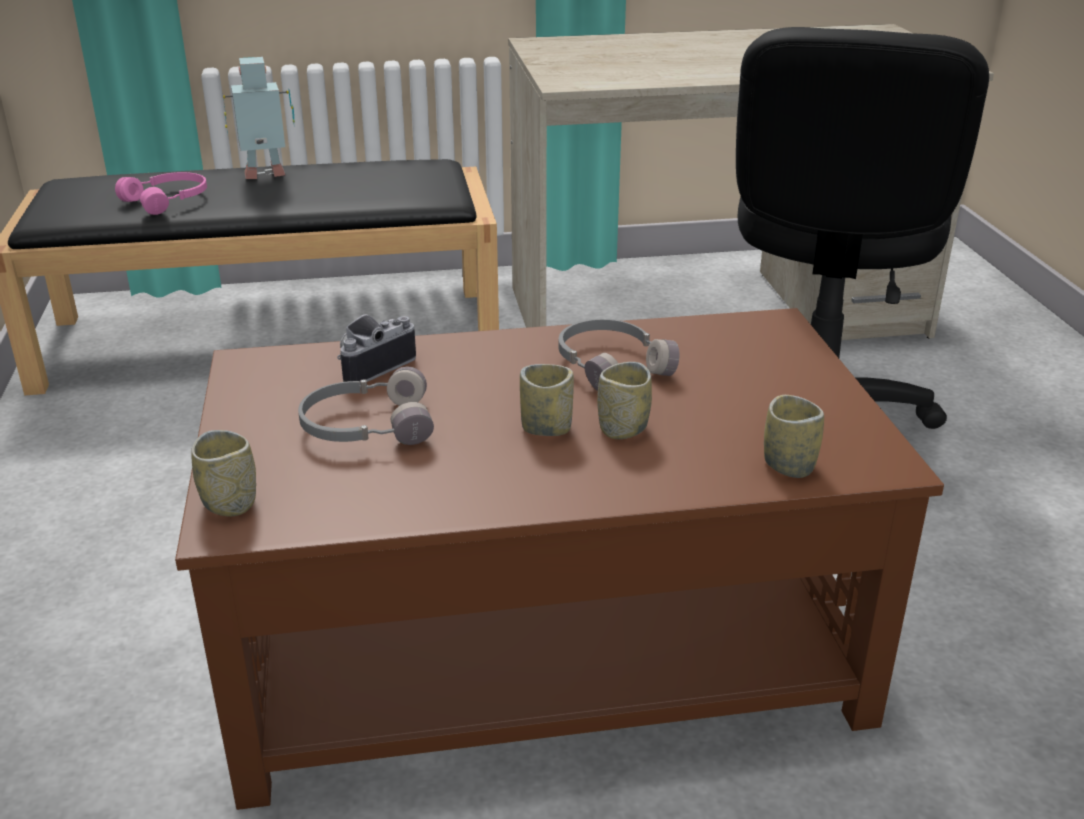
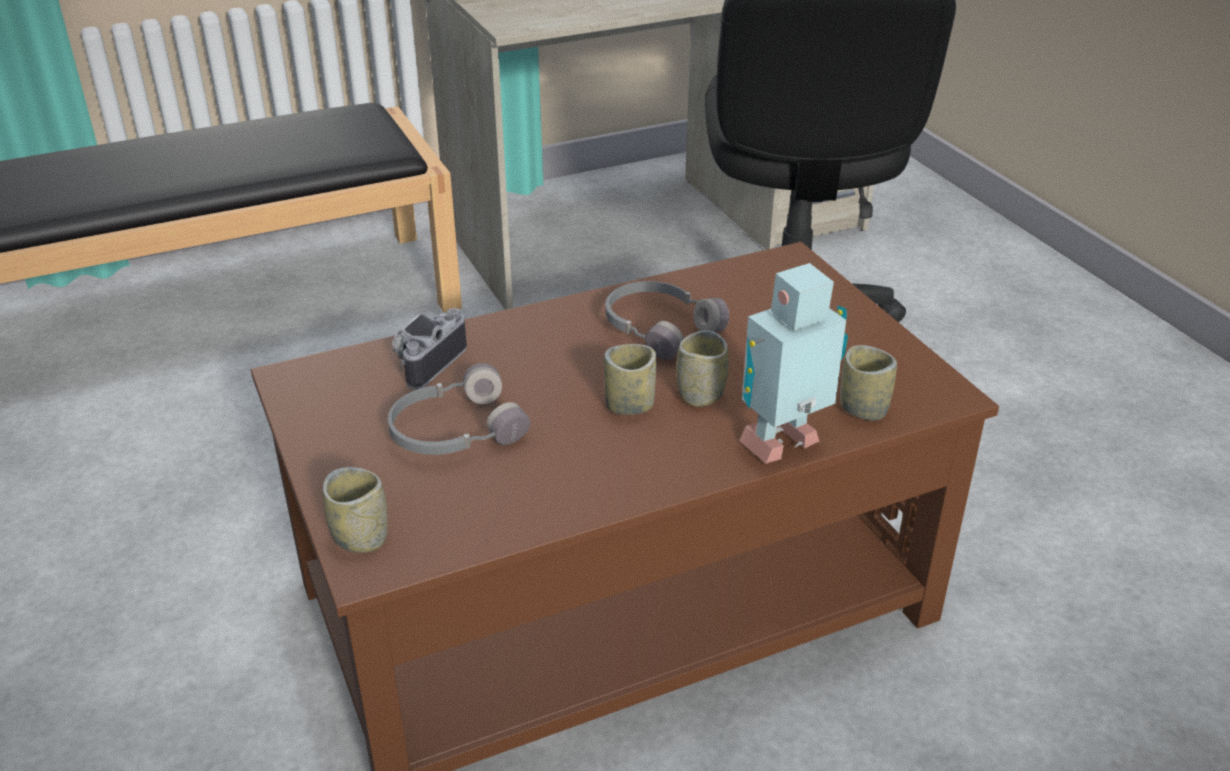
camera: 15 degrees left, 5 degrees up
(169, 201) = (86, 188): pink headphones -> none
(266, 176) = (183, 144): toy robot -> toy robot (785, 446)

